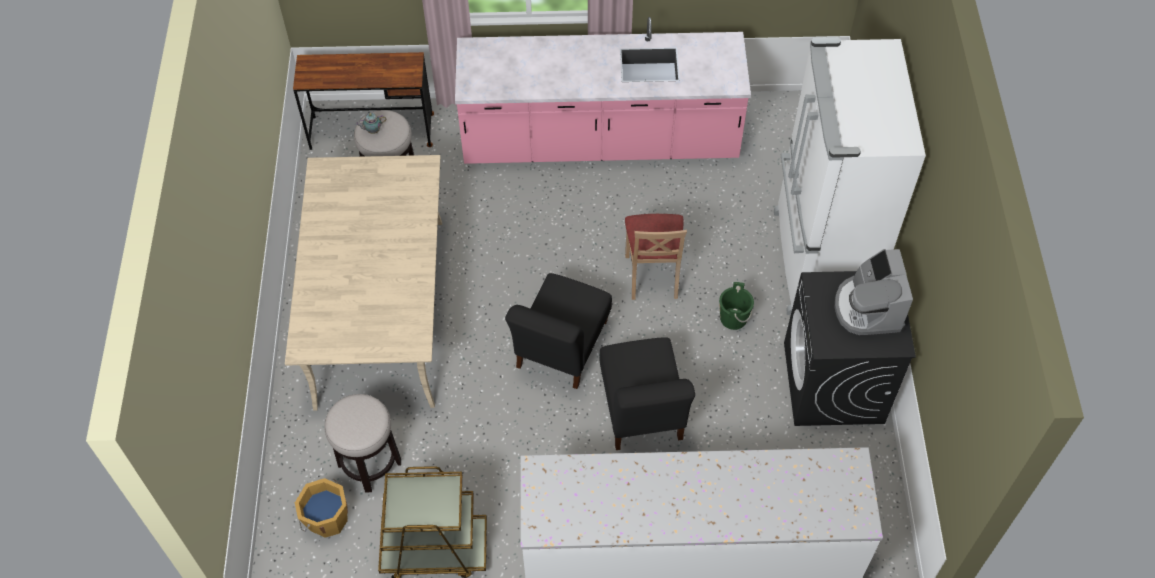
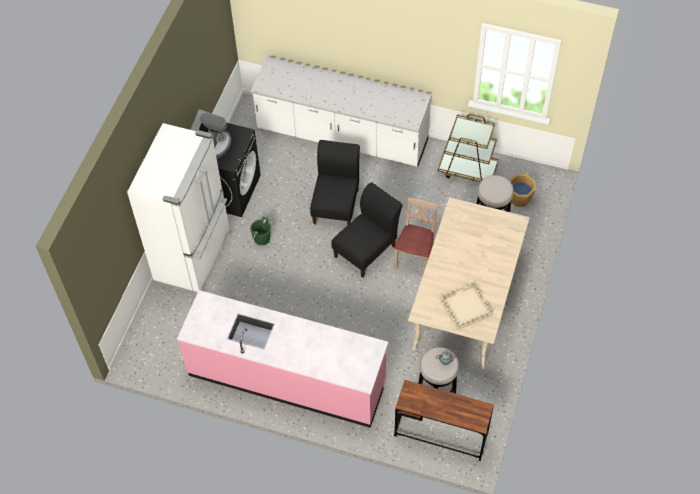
camera: 160 degrees left, 0 degrees up
(360, 194) = (465, 306): none -> beige tray
(653, 275) = (295, 276): beige chair -> beige chair (415, 258)

